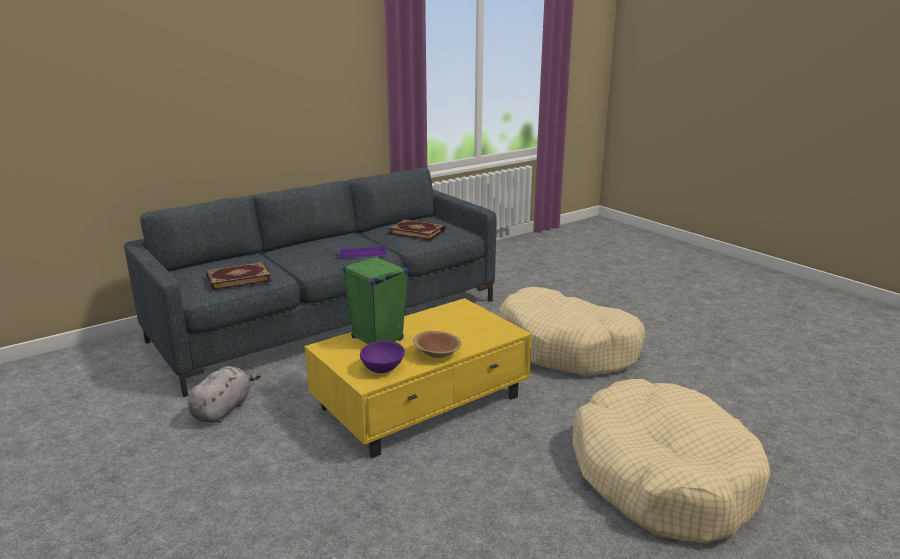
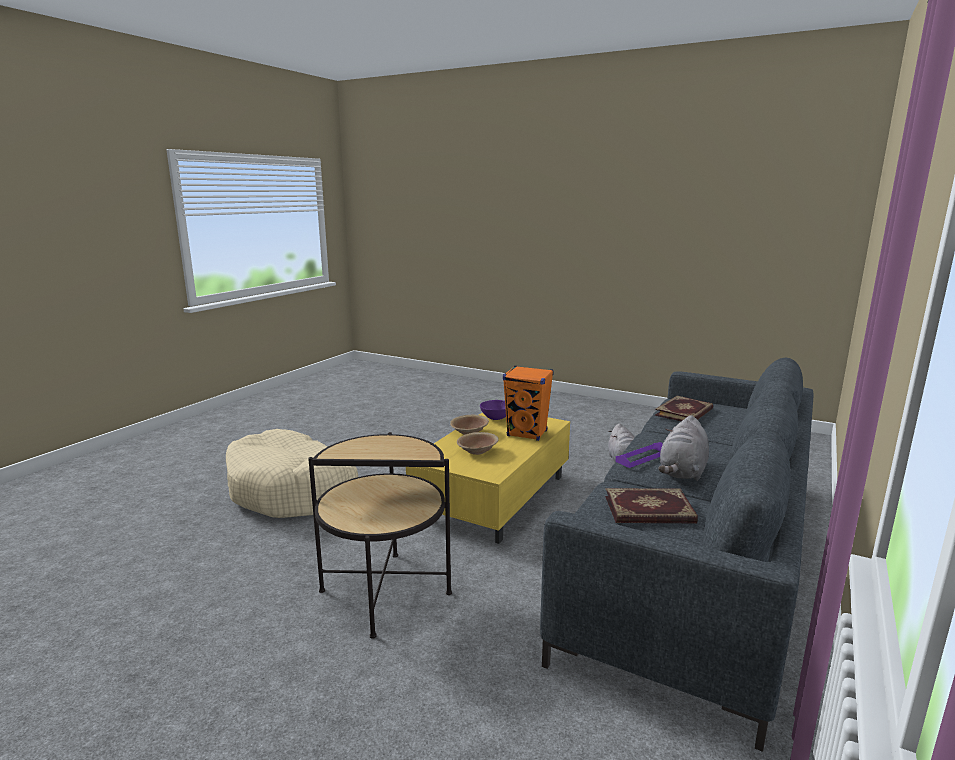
camera: 155 degrees right, 5 degrees down
(355, 243) = (682, 472): none -> grey plush toy
(377, 338) = (527, 434): green speaker -> orange speaker
(452, 329) = (477, 451): none -> brown bowl
(567, 348) = (385, 592): beige dog bed -> side table

